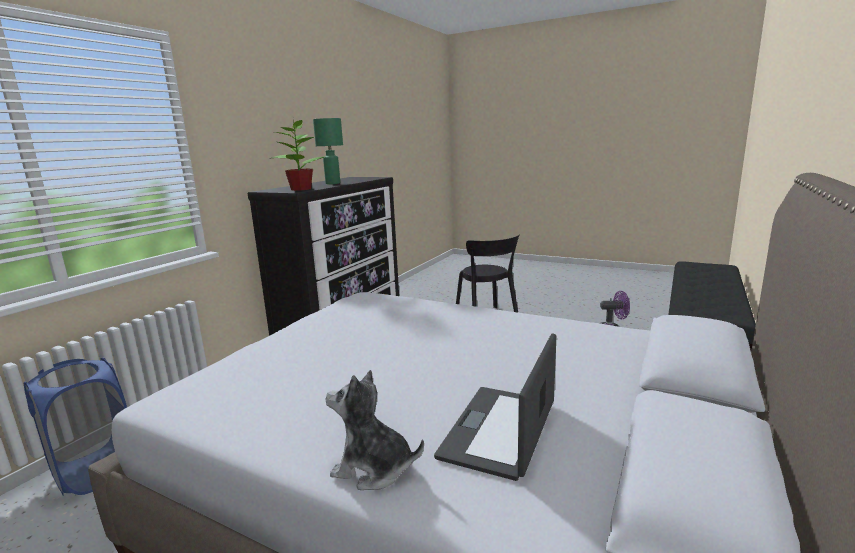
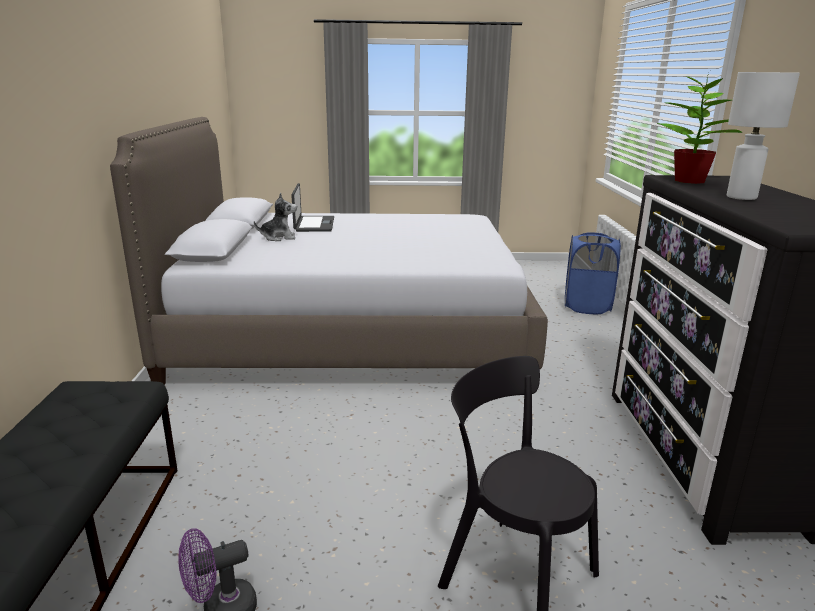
camera: 150 degrees right, 5 degrees up
(333, 183) = (740, 197): green table lamp -> white table lamp
(373, 468) = (353, 215): plush toy -> plush toy (278, 237)

